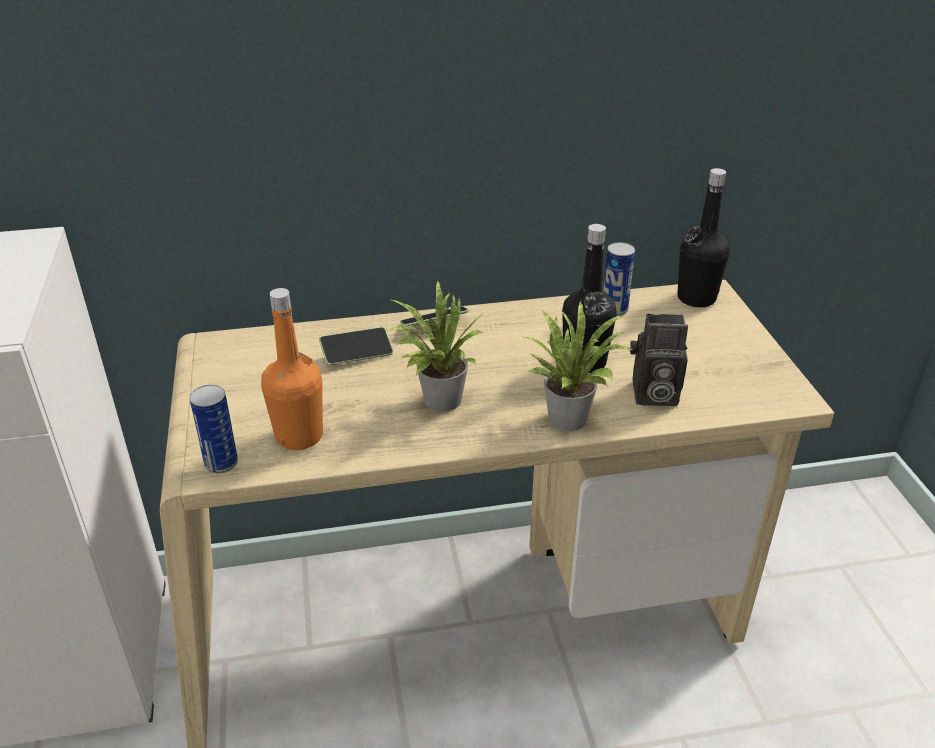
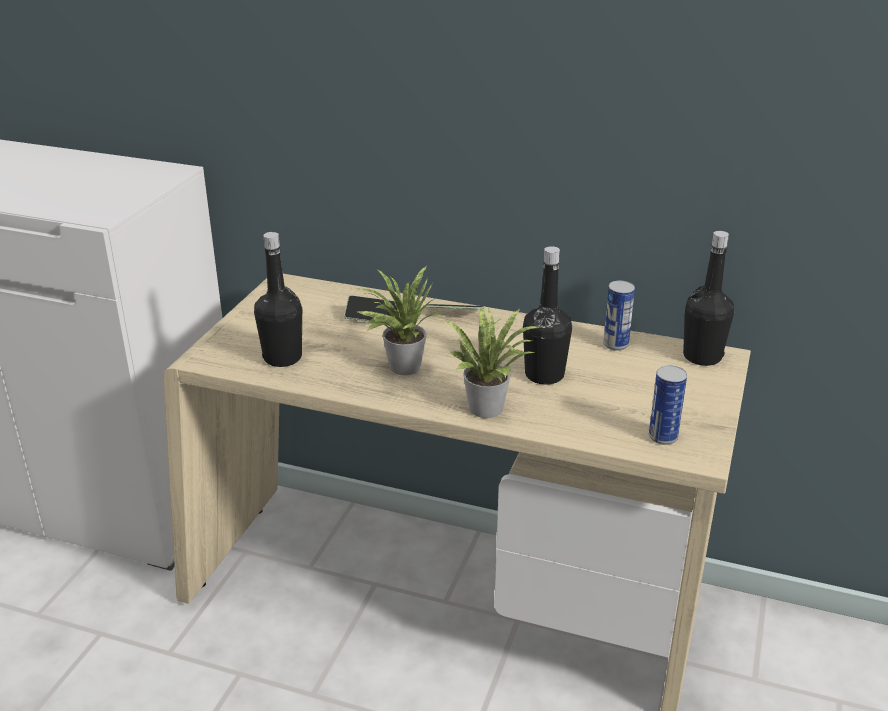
camera: 30 degrees right, 5 degrees down
(221, 463) = (218, 358): can -> can (663, 437)
(299, 436) = (282, 358): orange bottle -> black bottle
(652, 395) = (574, 414): camera -> none

